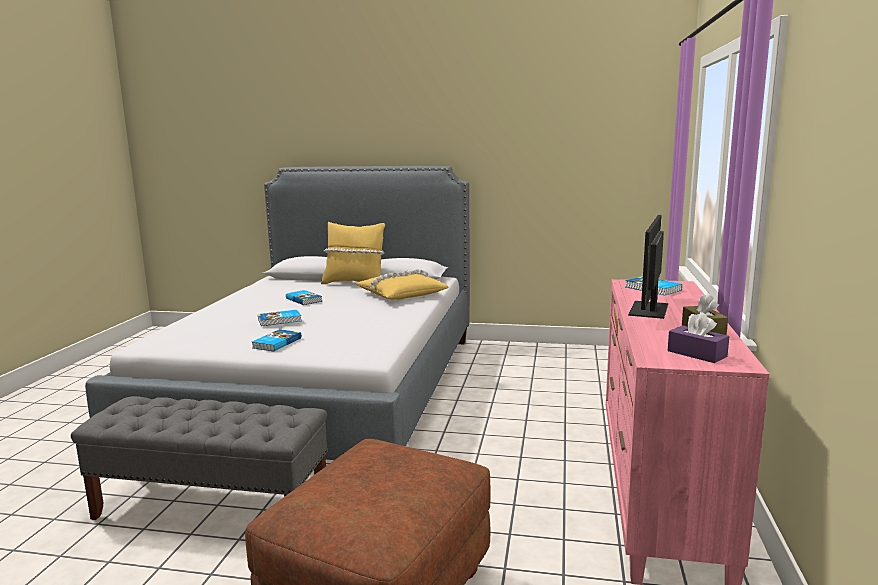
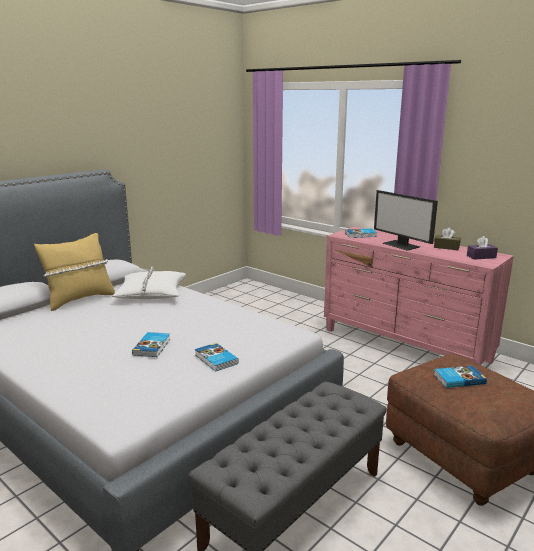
camera: 60 degrees left, 5 degrees up
(304, 299) = (97, 326): book -> book (458, 379)
(401, 294) = (151, 293): yellow pillow -> white pillow

